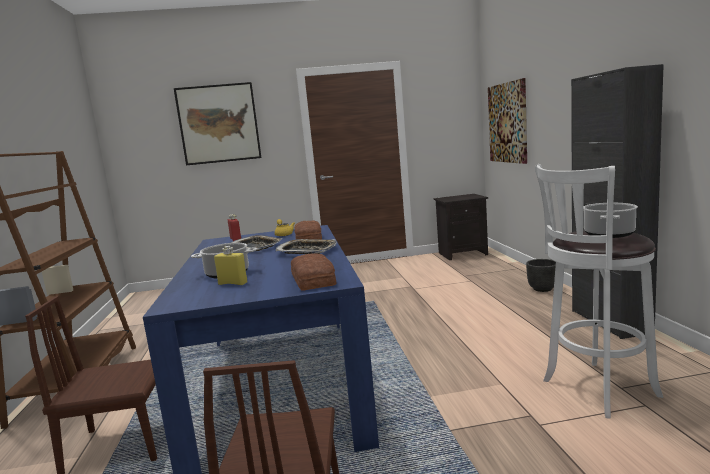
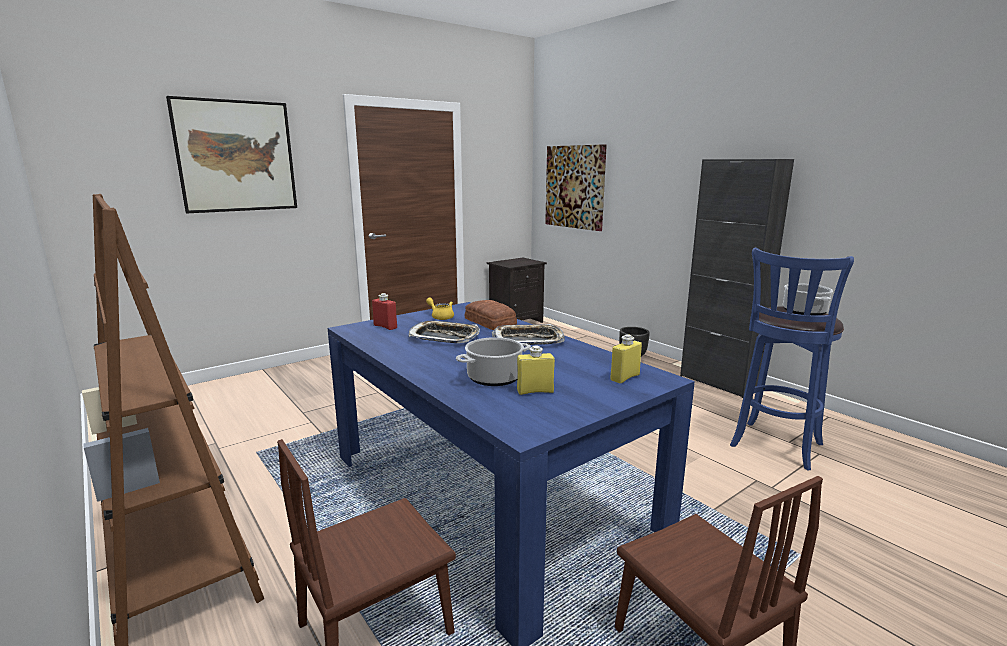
camera: 30 degrees left, 5 degrees up
(314, 279) = (625, 377): bread -> yellow bottle
(595, 390) = (775, 447): white stool -> blue stool

